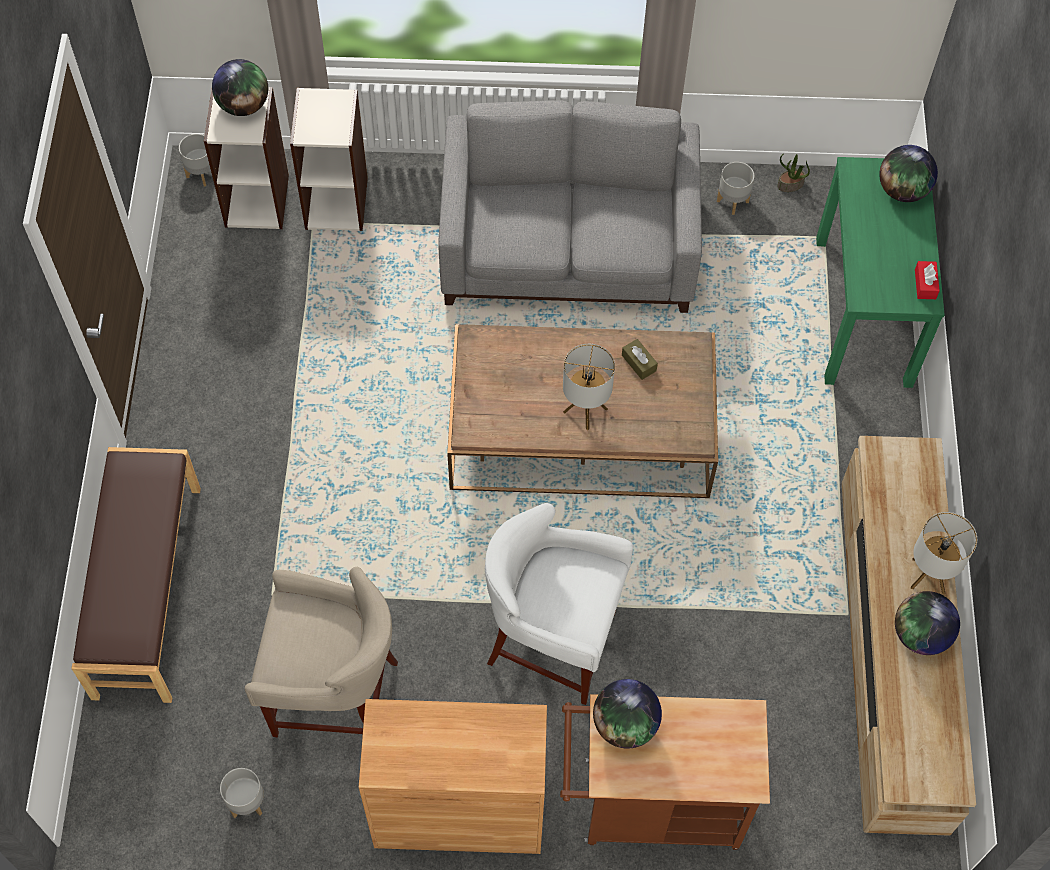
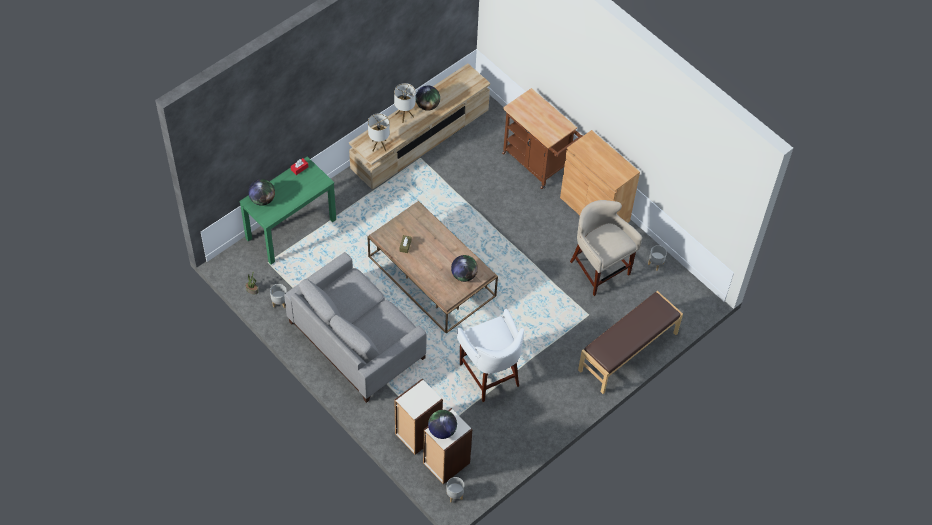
camera: 135 degrees left, 5 degrees down
(552, 641) = (516, 226): white stool -> white stool (490, 373)
(585, 410) = (440, 247): table lamp -> table lamp (379, 145)
(625, 724) = (547, 133): globe -> globe (464, 275)

